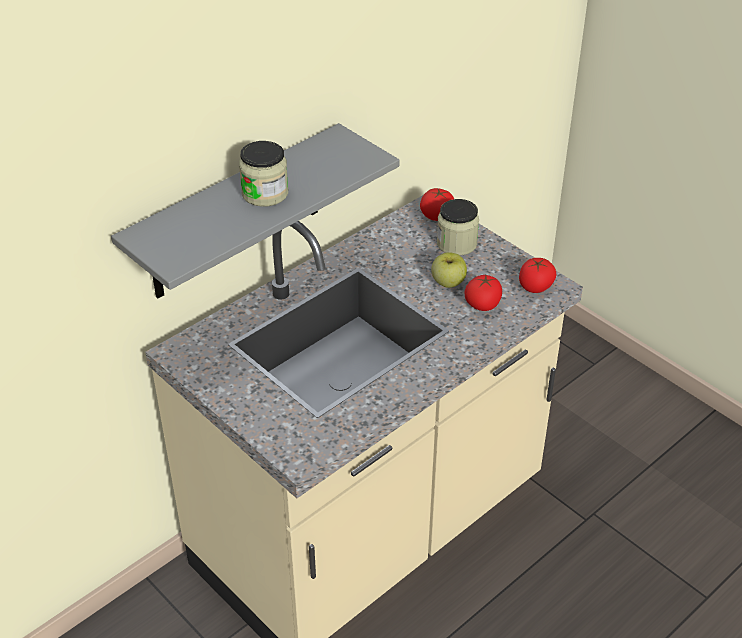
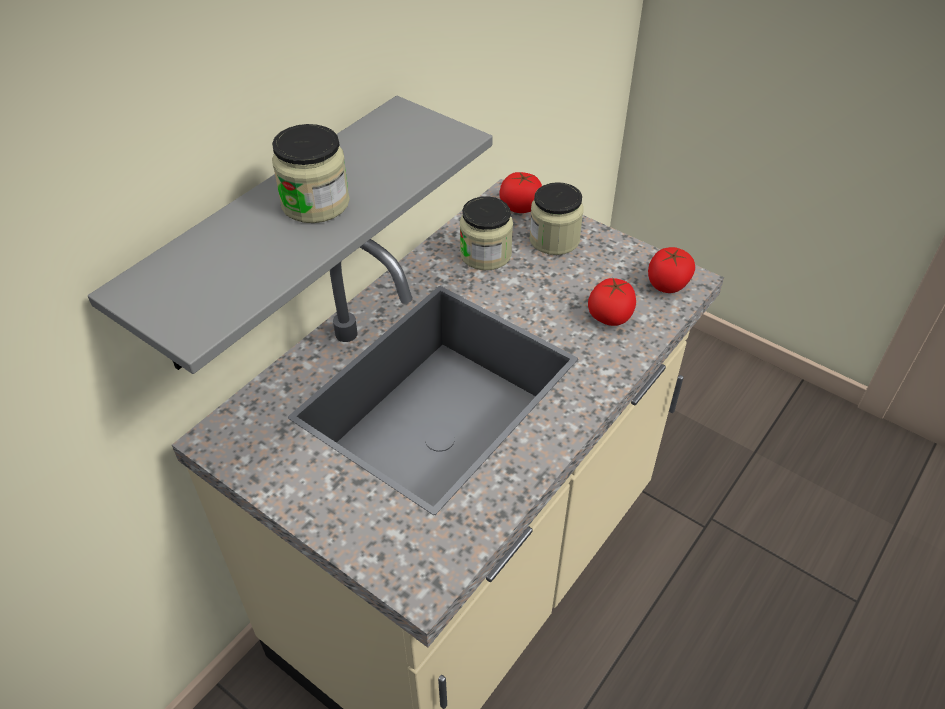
camera: 10 degrees left, 5 degrees up
(399, 249) = (485, 254): none -> jar
(448, 282) = (558, 291): apple -> none

